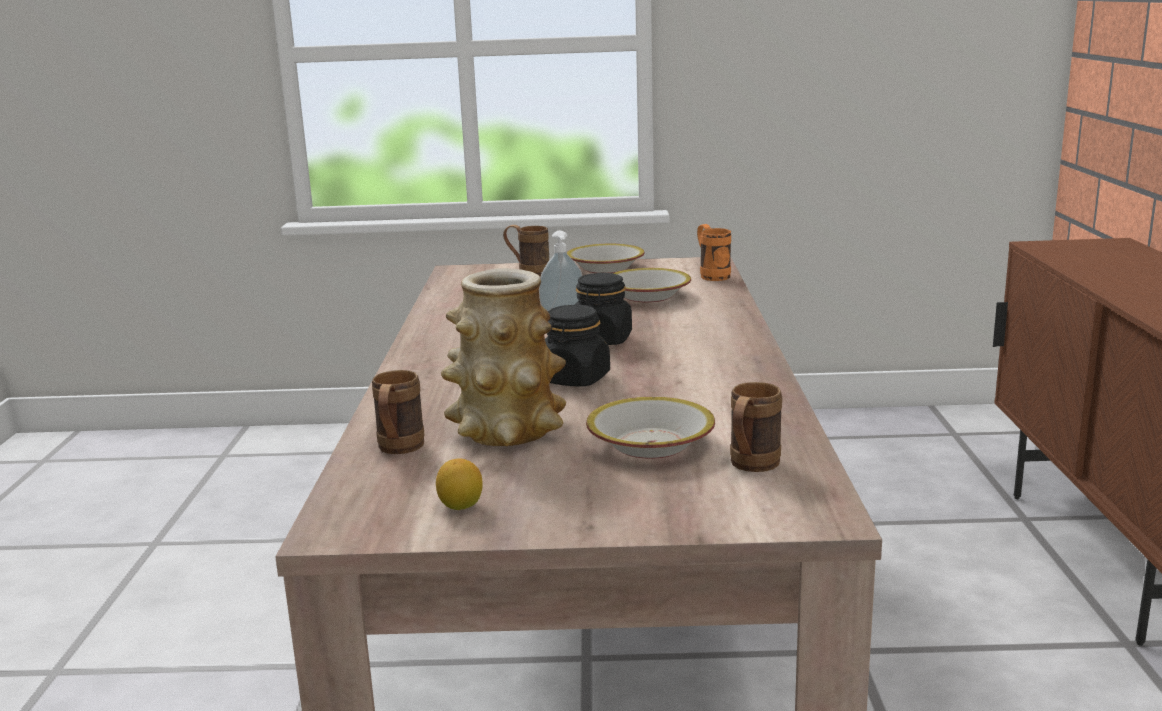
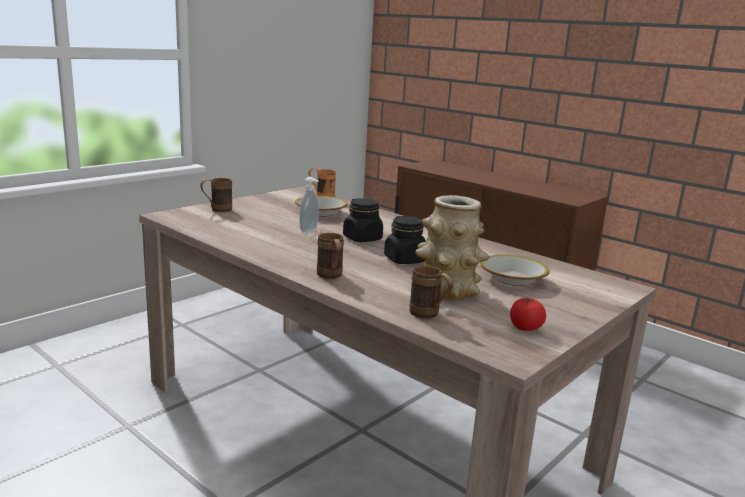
camera: 50 degrees left, 0 degrees up
(461, 506) = (525, 328): lemon -> tomato
(605, 268) = (255, 201): bowl -> none
(750, 467) = (564, 277): brown mug -> brown mug (331, 276)

